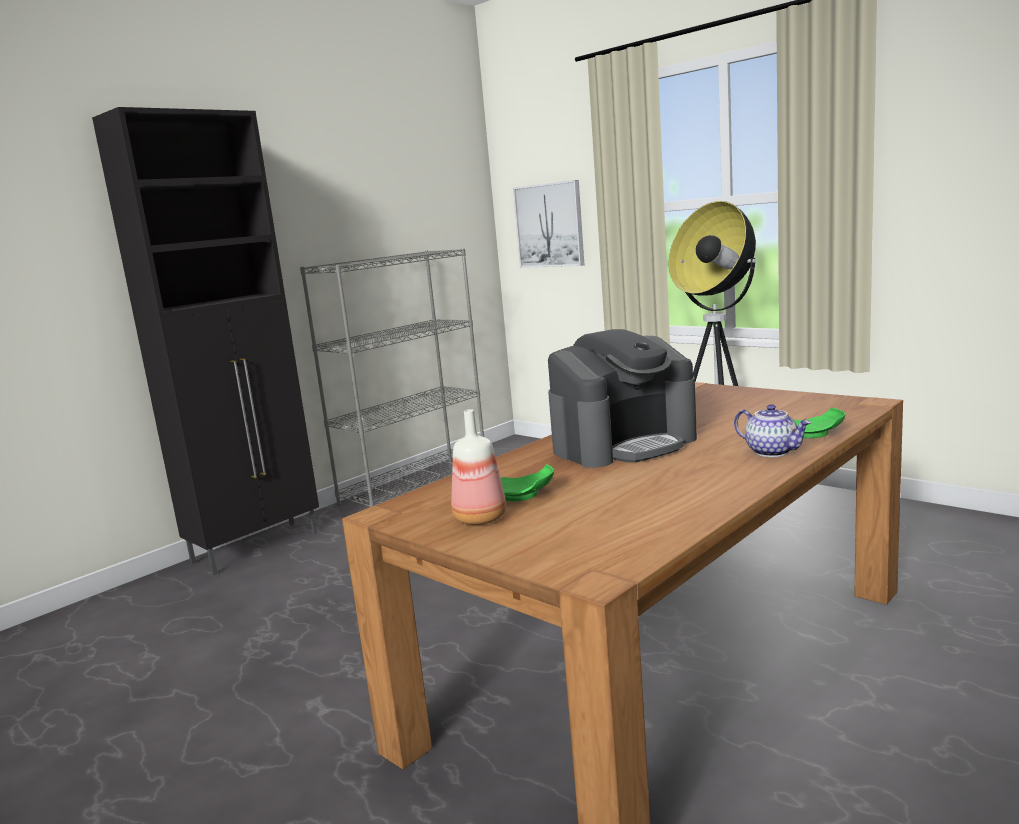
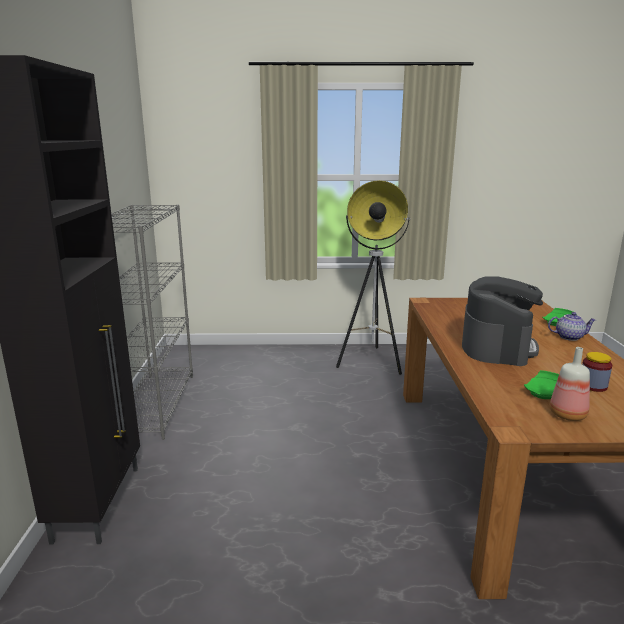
camera: 45 degrees left, 5 degrees up
(549, 225) = (209, 184): picture -> none
(610, 504) = (593, 386): none -> jar

